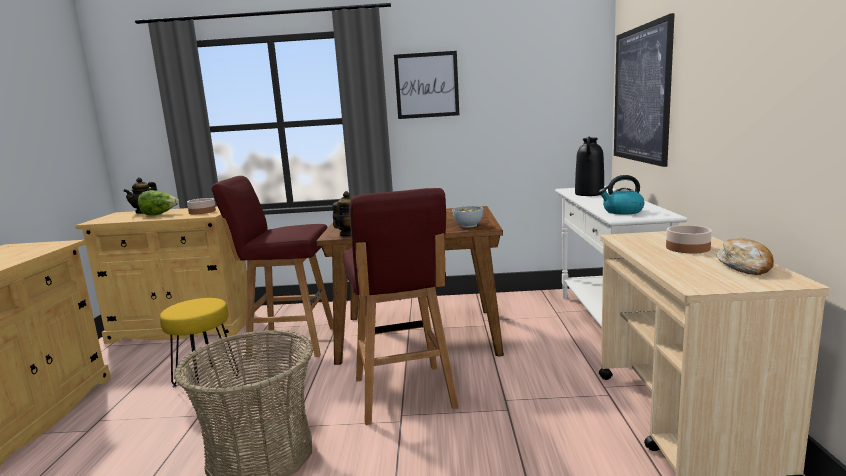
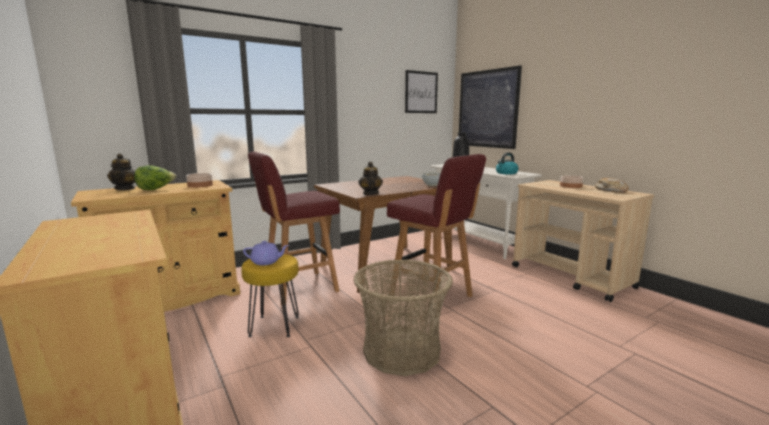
camera: 35 degrees left, 0 degrees up
(186, 307) = (266, 262): none -> purple teapot
(427, 85) = (357, 91): picture -> picture (421, 92)

